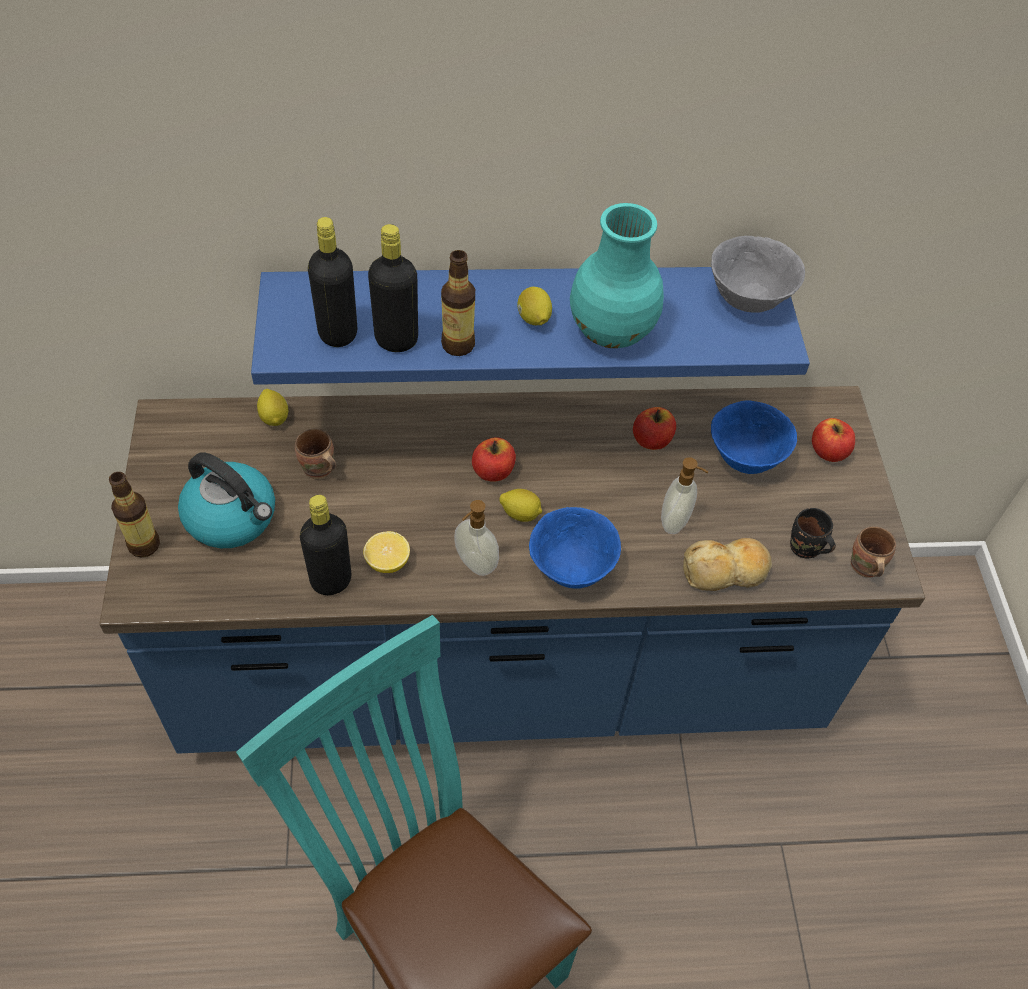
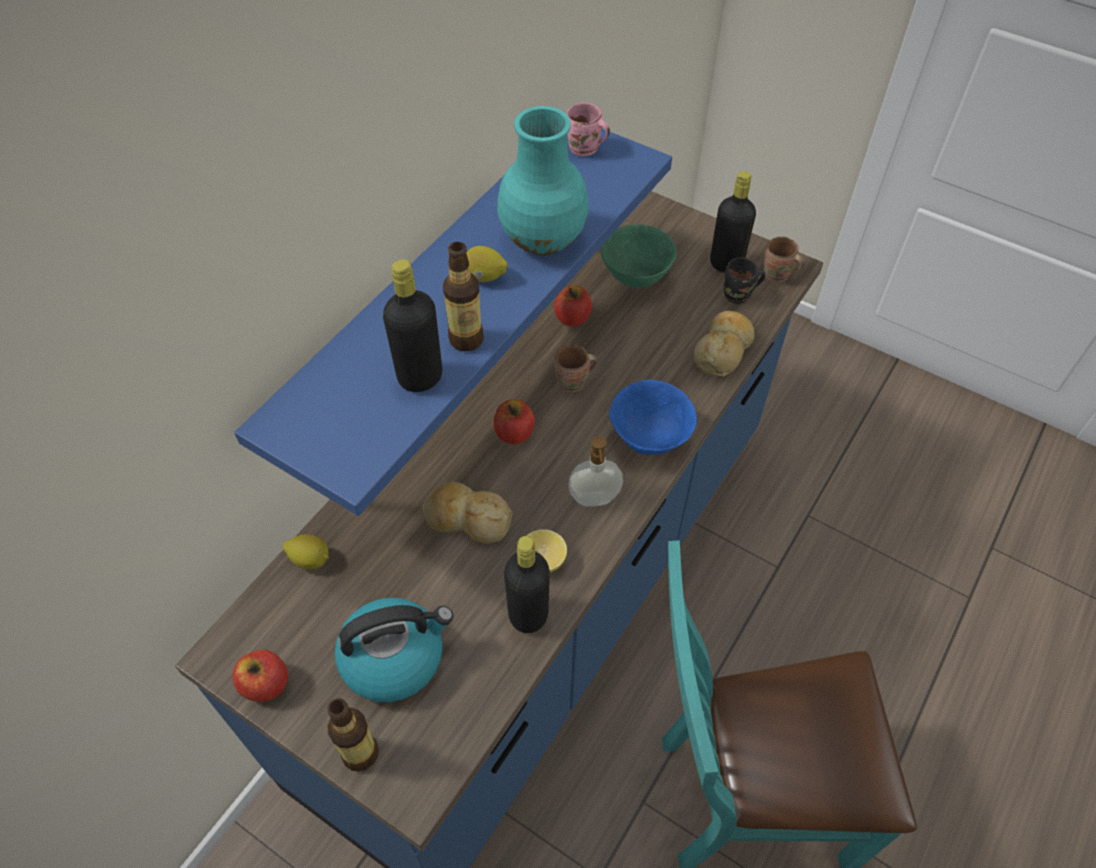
camera: 50 degrees left, 0 degrees up
(318, 470) = (402, 558): brown mug -> brown mug (574, 383)
(338, 333) = (372, 414): black bottle -> black bottle (726, 264)
(385, 490) = (467, 519): none -> bread
(520, 514) = (571, 440): lemon -> none
(675, 521) = (657, 351): soap dispenser -> none
(744, 458) = (635, 277): blue bowl -> green bowl
(749, 300) = (584, 150): grey bowl -> pink mug
(828, 451) = (668, 231): apple -> apple (266, 684)

